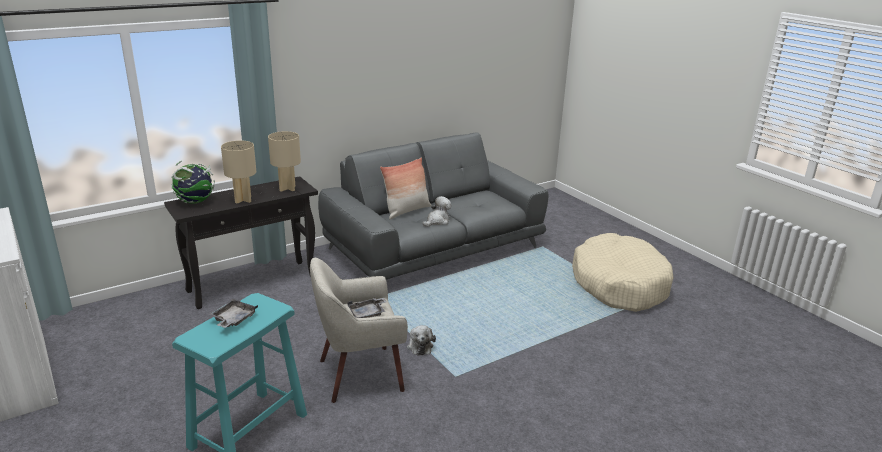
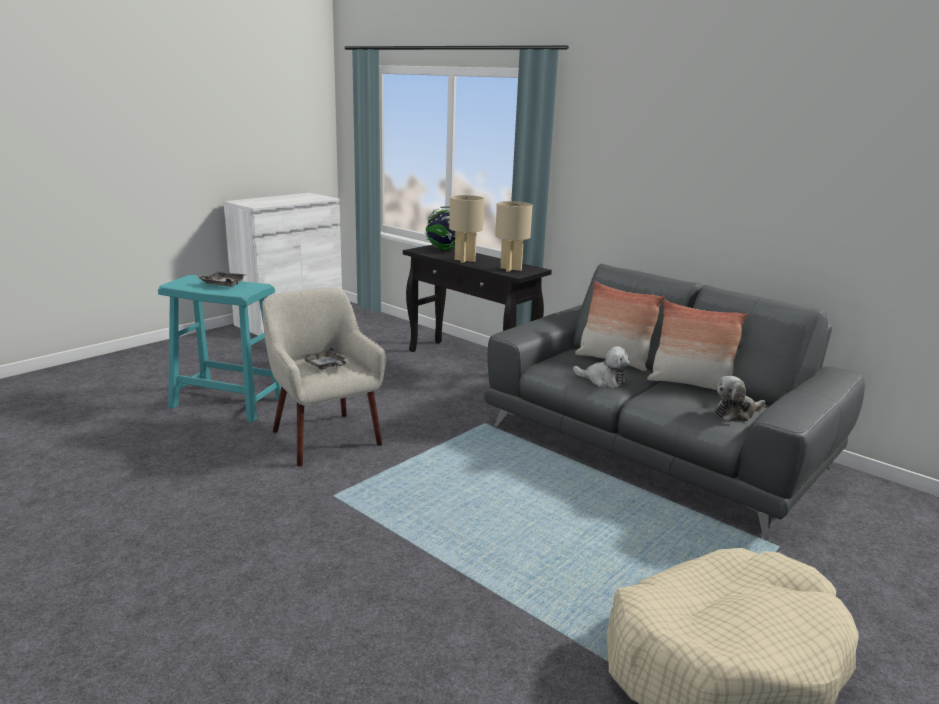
camera: 75 degrees right, 5 degrees down
(420, 346) = (393, 465): plush toy -> plush toy (736, 413)
(452, 200) = (690, 384): none -> pillow

